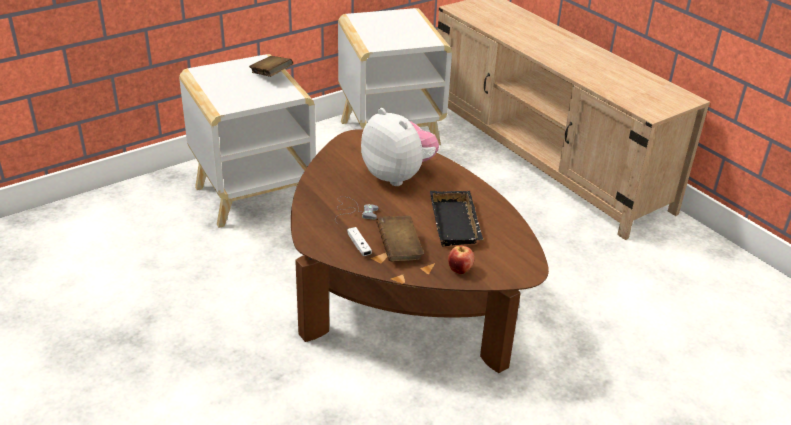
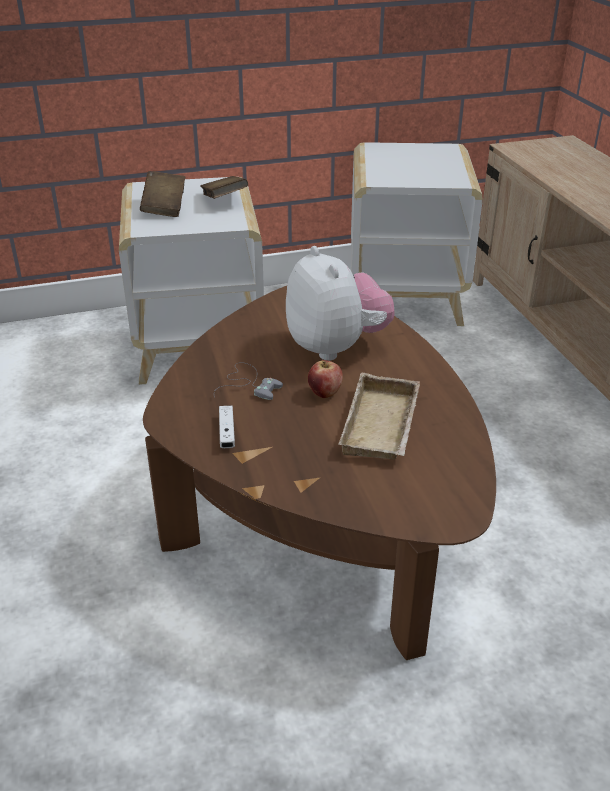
camera: 20 degrees right, 0 degrees up
(399, 249) = (279, 447): brown book -> brown book (164, 207)
(457, 224) = (383, 426): black tray -> beige tray
(460, 270) = (350, 495): apple -> apple (325, 393)

